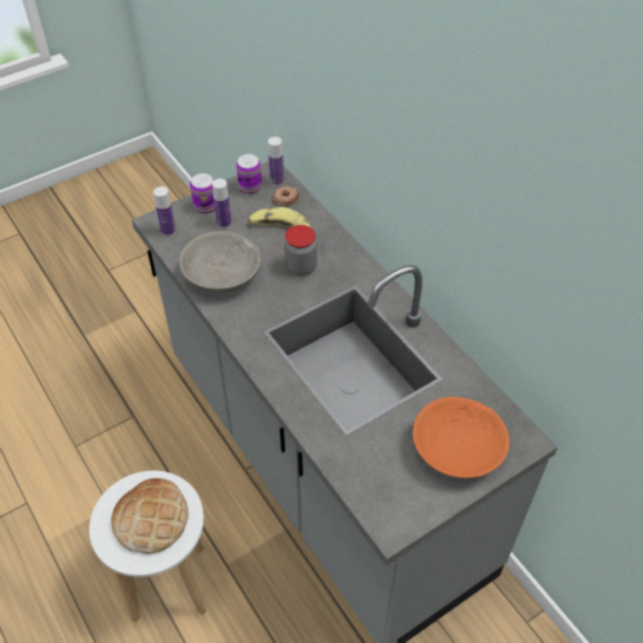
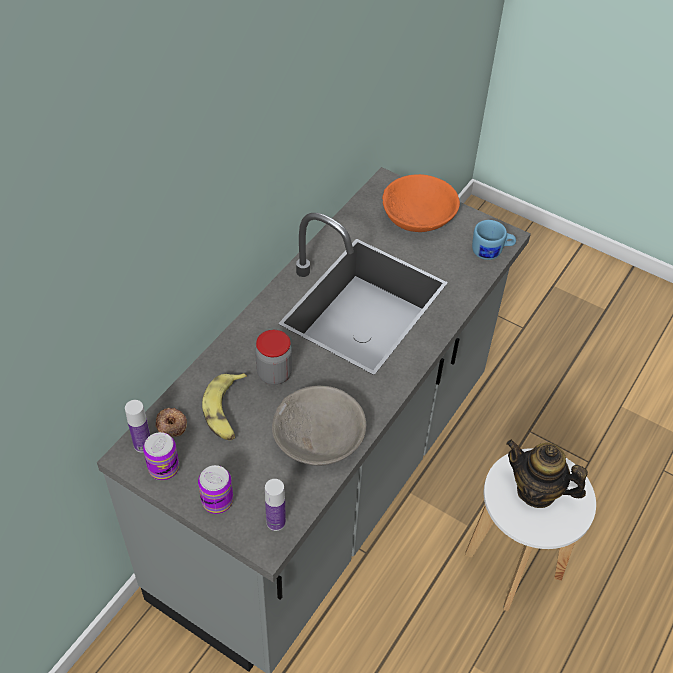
camera: 115 degrees left, 0 degrees up
(151, 519) = (536, 491): bread -> teapot
(224, 223) = (238, 469): bottle -> none
(372, 499) = (491, 252): none -> blue mug

